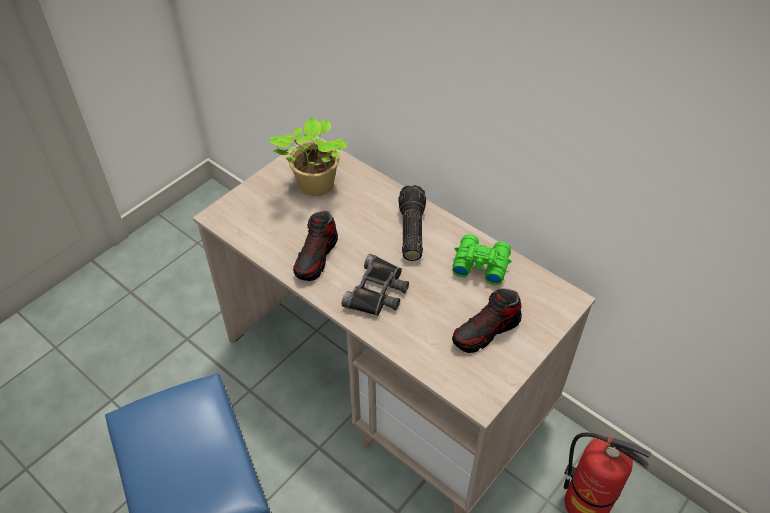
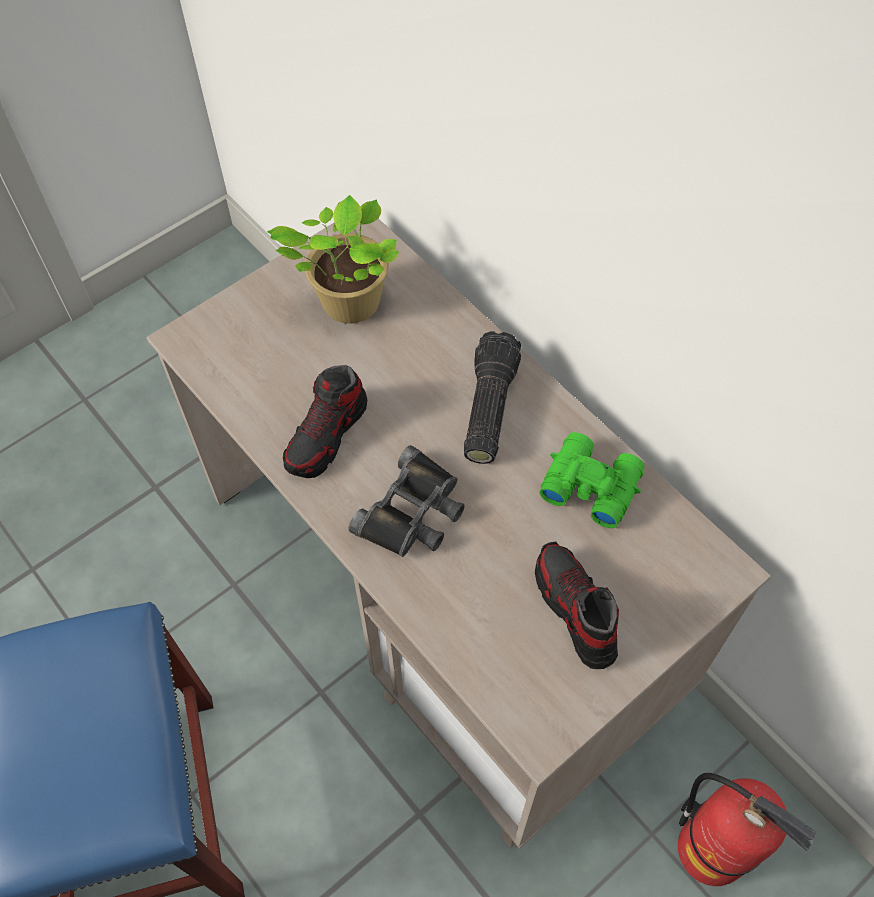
camera: 10 degrees right, 10 degrees up
(486, 331) = (575, 610): shoe -> shoe turned 90 degrees clockwise

